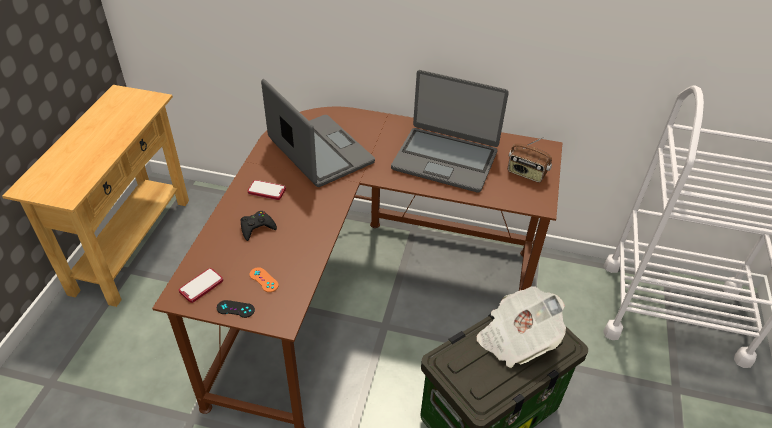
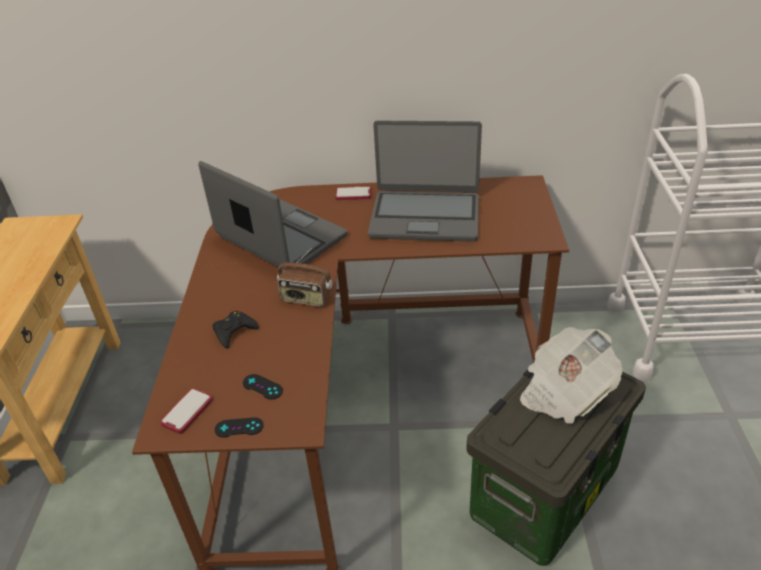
camera: 10 degrees left, 5 degrees down
(263, 280) = (262, 387): orange game controller -> black game controller
(266, 191) = (232, 290): phone -> phone (353, 194)
(526, 173) = (518, 212): radio -> radio (306, 298)

